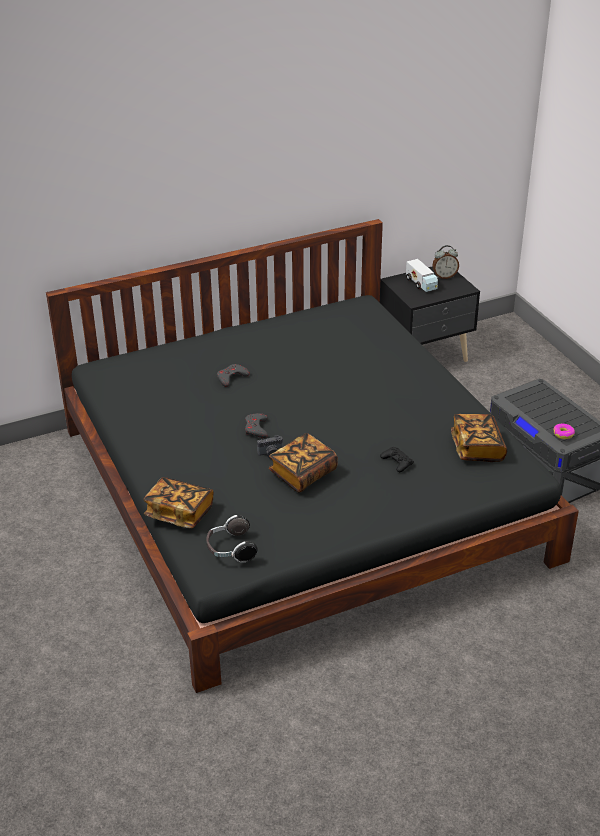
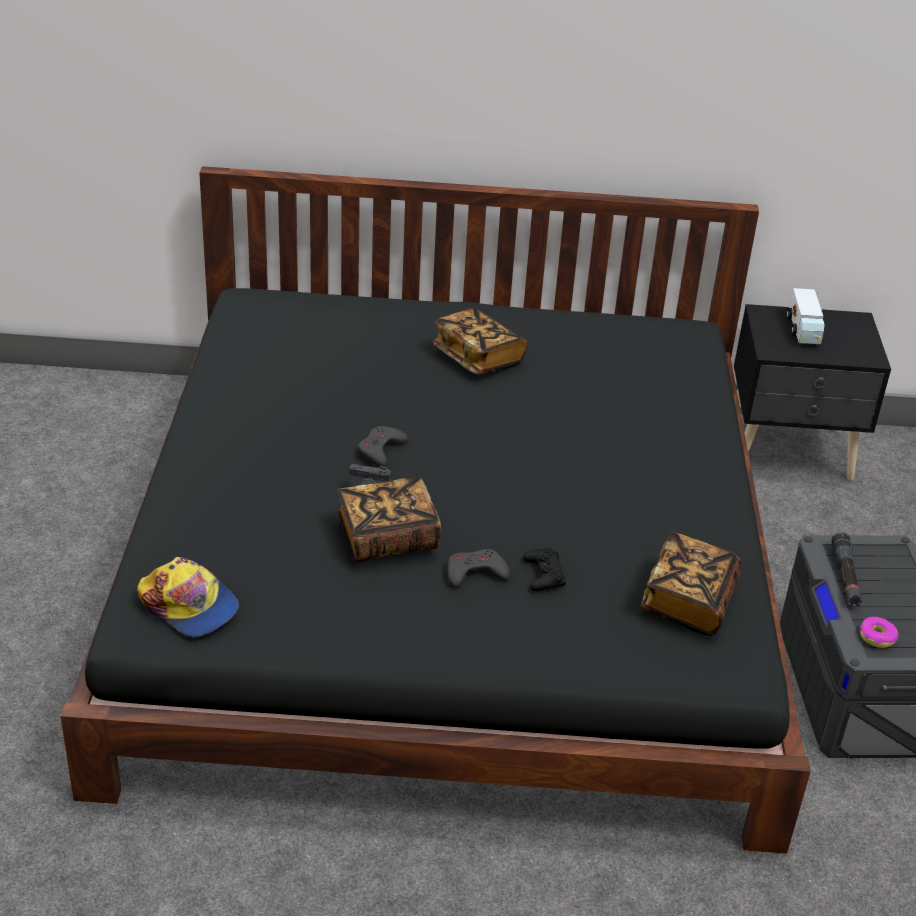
camera: 25 degrees right, 0 degrees up
(179, 513) = (171, 527): book -> book (477, 358)
(230, 549) = (189, 605): headphones -> cap
(231, 377) = (411, 370): grey game controller -> grey game controller (475, 573)
(444, 276) = (850, 331): alarm clock -> none
(527, 410) = (845, 576): none -> black flashlight

